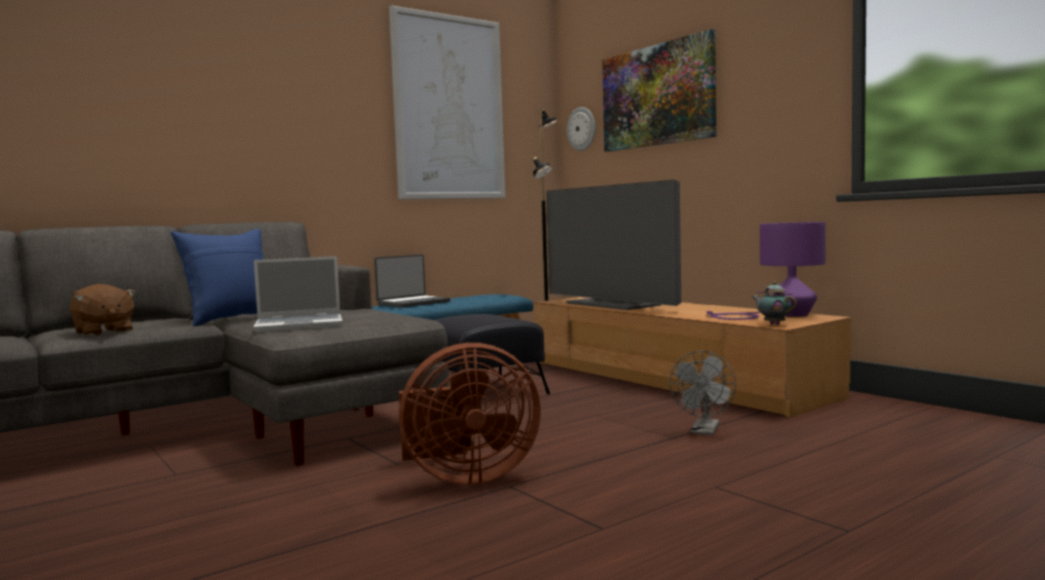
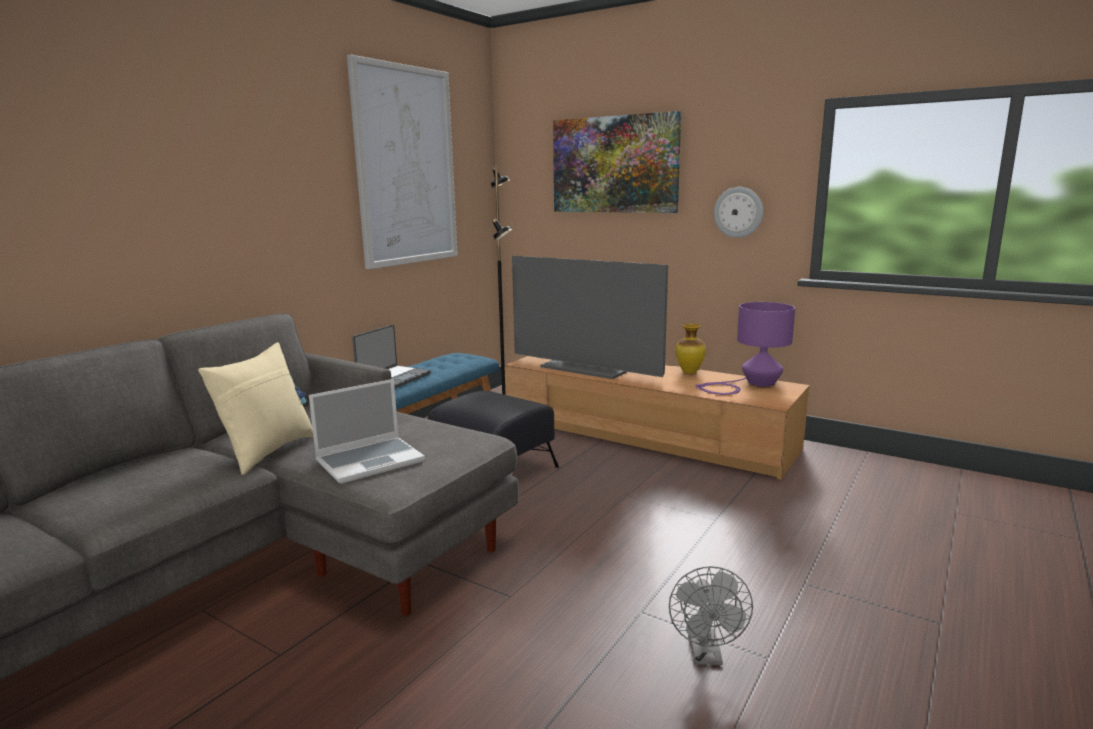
camera: 20 degrees left, 10 degrees up
(103, 332) = (141, 502): brown plush toy -> none
(231, 320) = (268, 453): blue pillow -> beige pillow
(465, 477) = (590, 606): brown fan -> none
(582, 129) = (526, 185): wall clock -> wall clock (738, 212)
(704, 432) = (734, 508): grey fan -> grey fan (706, 655)
(720, 308) = (689, 372): none -> vase
(773, 324) = (765, 401): teapot -> none

